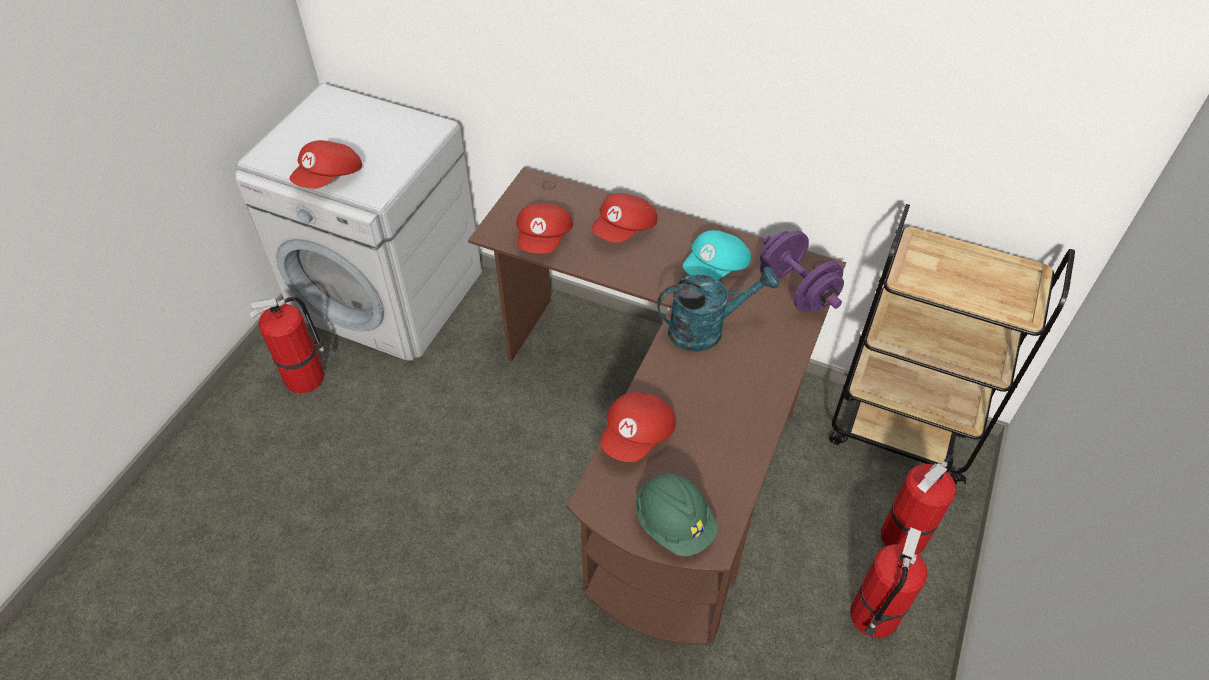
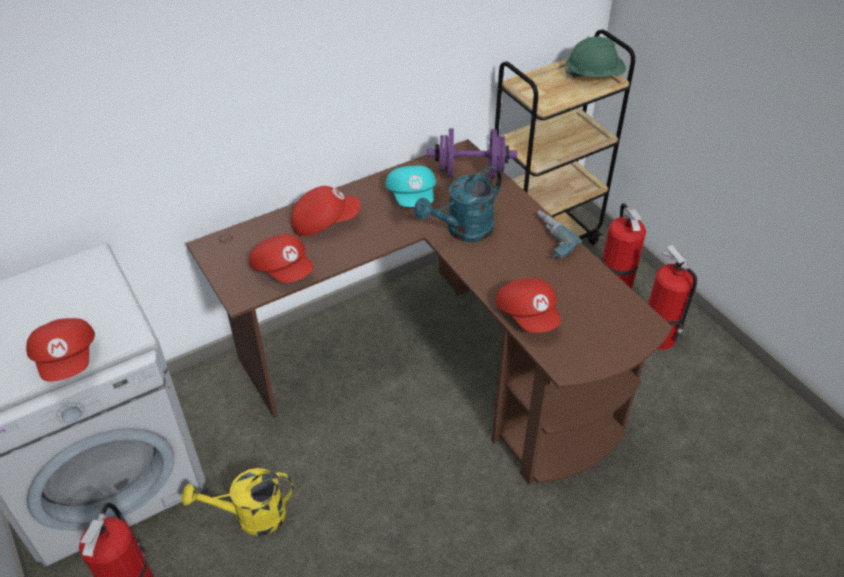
camera: 55 degrees left, 5 degrees down
(409, 405) = (251, 516): none -> yellow watering can
(625, 230) = (324, 222): red cap -> red cap turned 90 degrees counterclockwise
(674, 524) = (617, 335): green hard hat -> green hard hat (594, 75)
(706, 329) = (463, 231): turquoise watering can -> turquoise watering can turned 150 degrees counterclockwise
(758, 400) = (548, 240): none -> power drill

